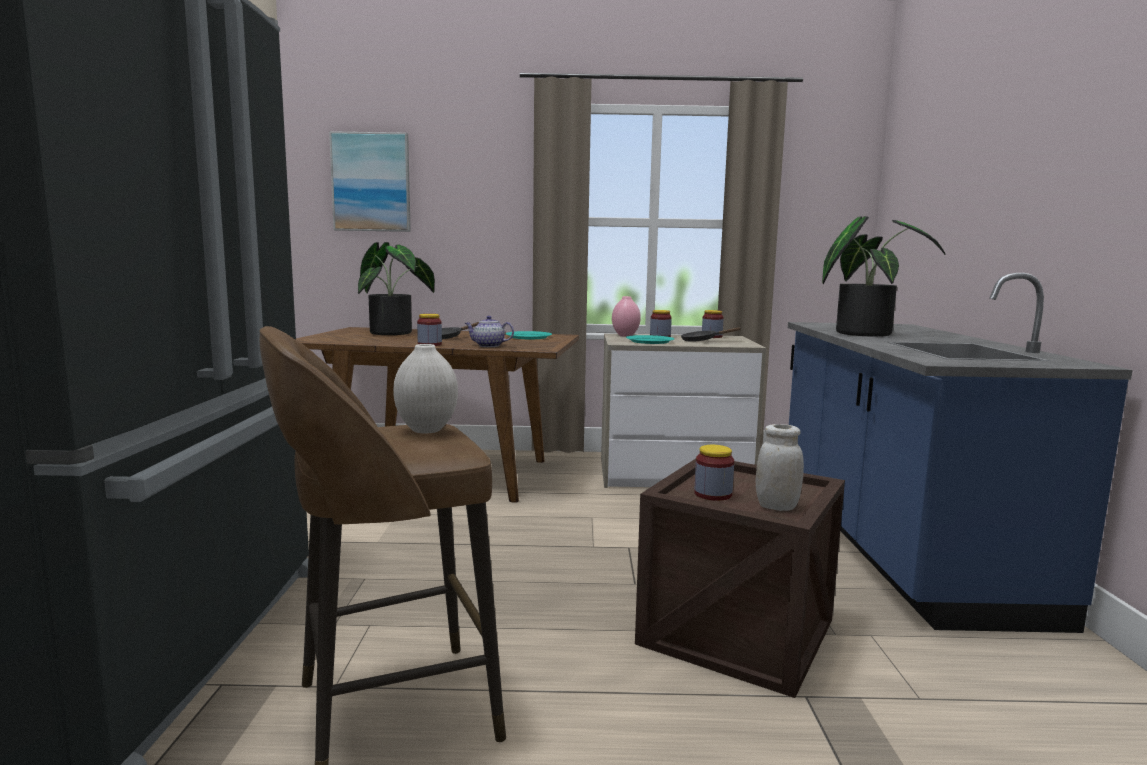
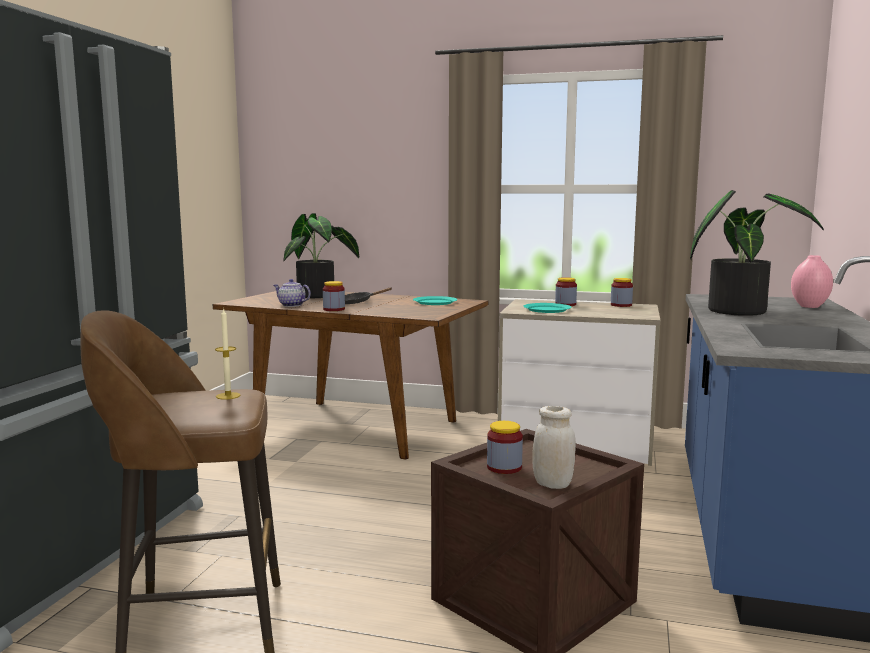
camera: 15 degrees right, 0 degrees up
(371, 182) = (308, 157): picture -> none
(427, 430) = (228, 396): white vase -> candle
(488, 346) = (384, 312): teapot -> teapot (291, 305)
(625, 335) = (531, 302): pink vase -> pink vase (808, 306)
(702, 341) = (603, 310): black frying pan -> none

